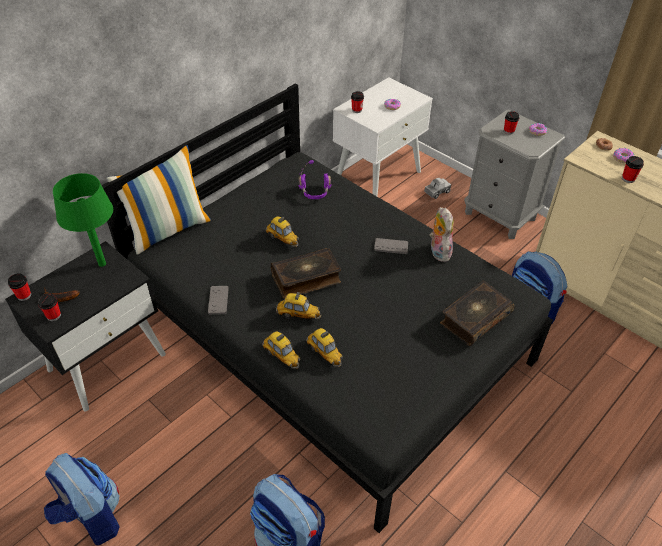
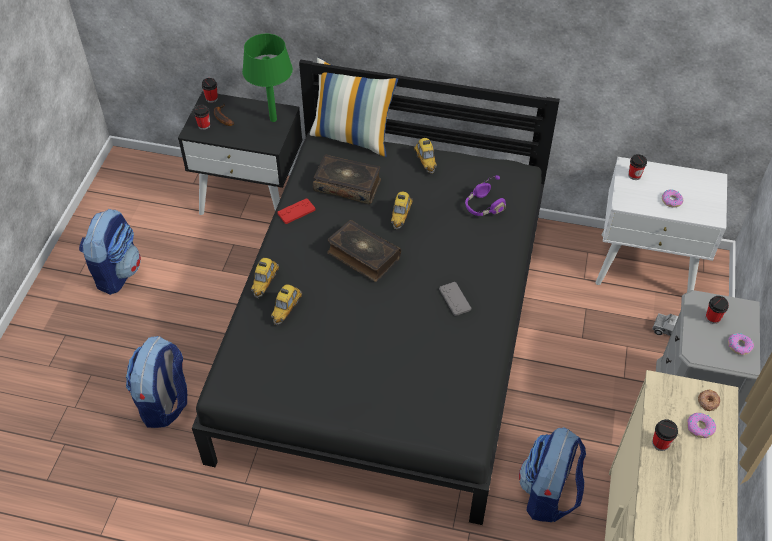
camera: 60 degrees right, 5 degrees up
(218, 300) = (296, 211): grey game controller -> red game controller
(298, 315) = (317, 271): toy car -> toy car (425, 161)
(438, 251) = (478, 340): plush toy -> none
(474, 318) = (405, 404): book -> book (347, 185)

